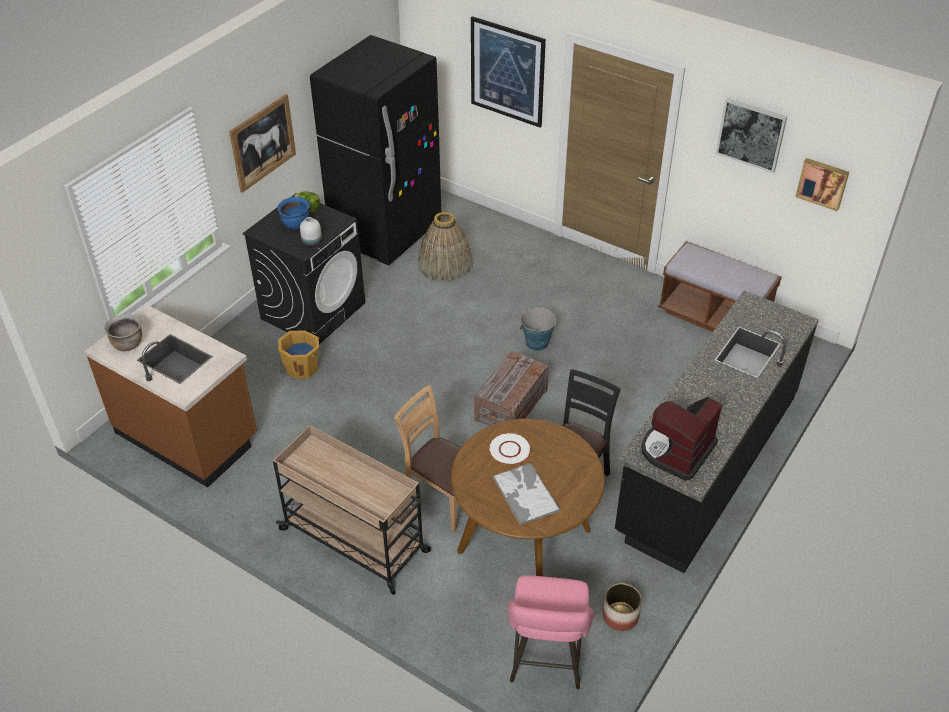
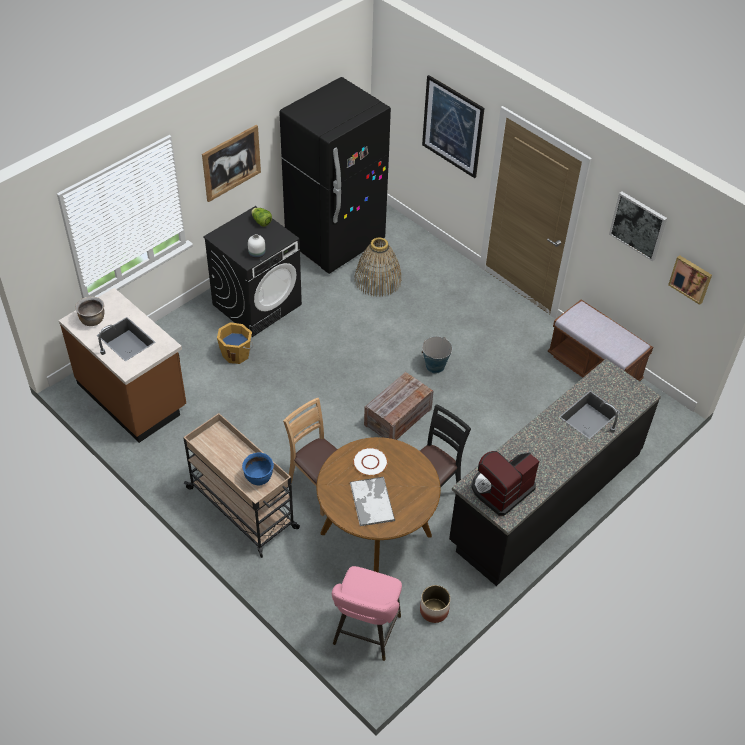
camera: 10 degrees right, 5 degrees up
(296, 224) = (248, 235): blue cooking pot -> blue cooking pot (259, 478)

